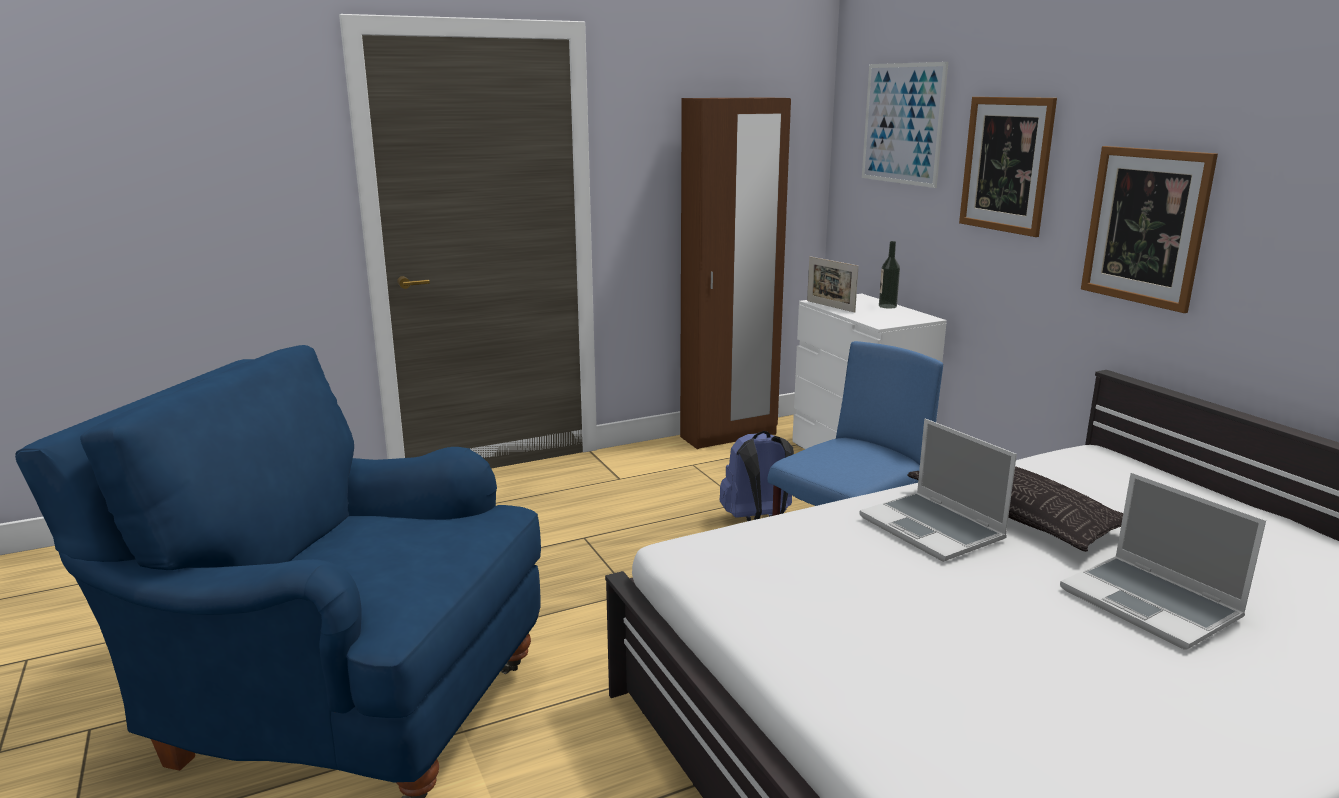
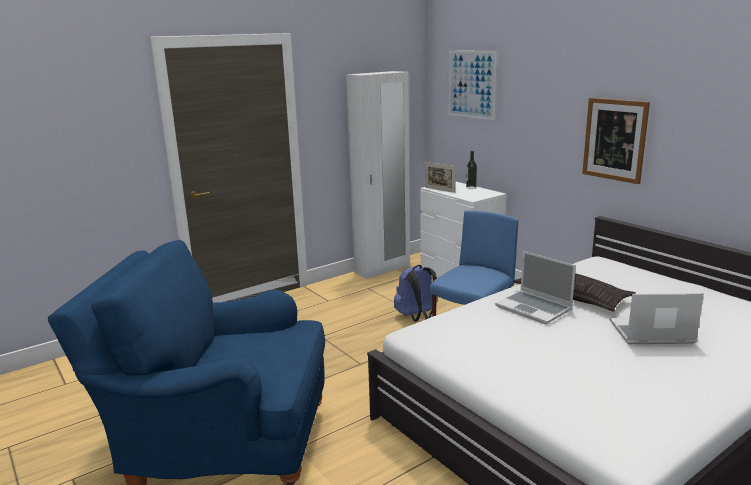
camera: 10 degrees left, 0 degrees up
(729, 436) = (382, 269): brown wardrobe -> white wardrobe
(1006, 164) = (535, 107): picture -> none
(1152, 604) = (650, 333): laptop -> laptop turned 135 degrees clockwise

